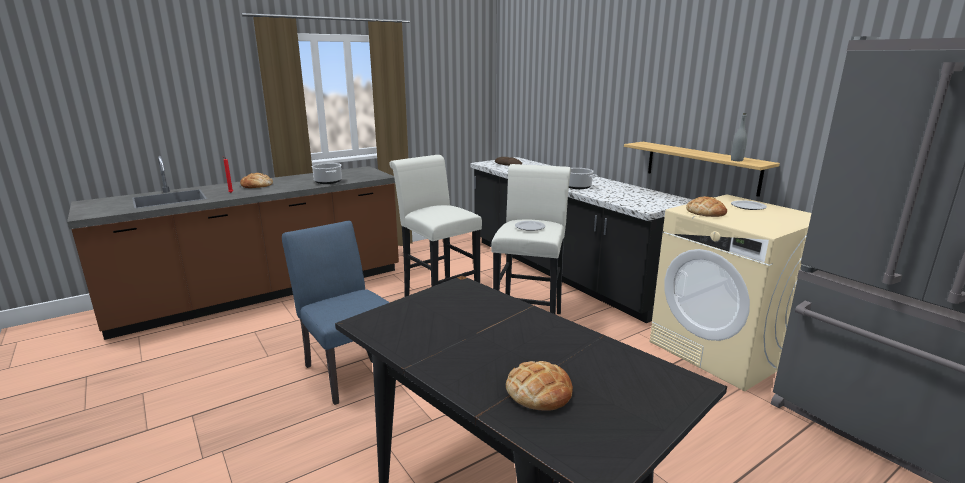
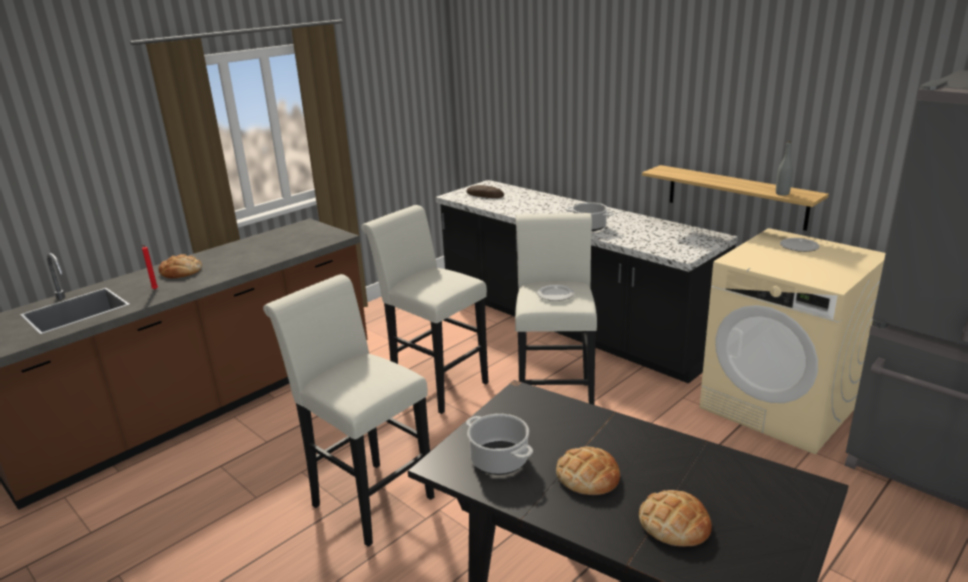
camera: 10 degrees left, 5 degrees up
(328, 182) = (274, 254): cooking pot -> cooking pot (500, 460)
(349, 368) = (367, 498): blue chair -> white stool
(706, 212) = (759, 261): bread -> bread (588, 476)

